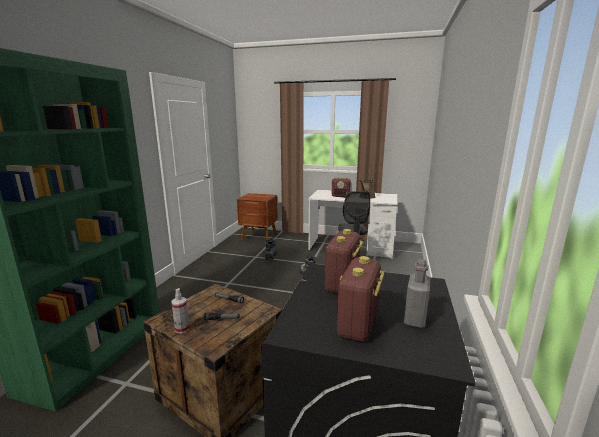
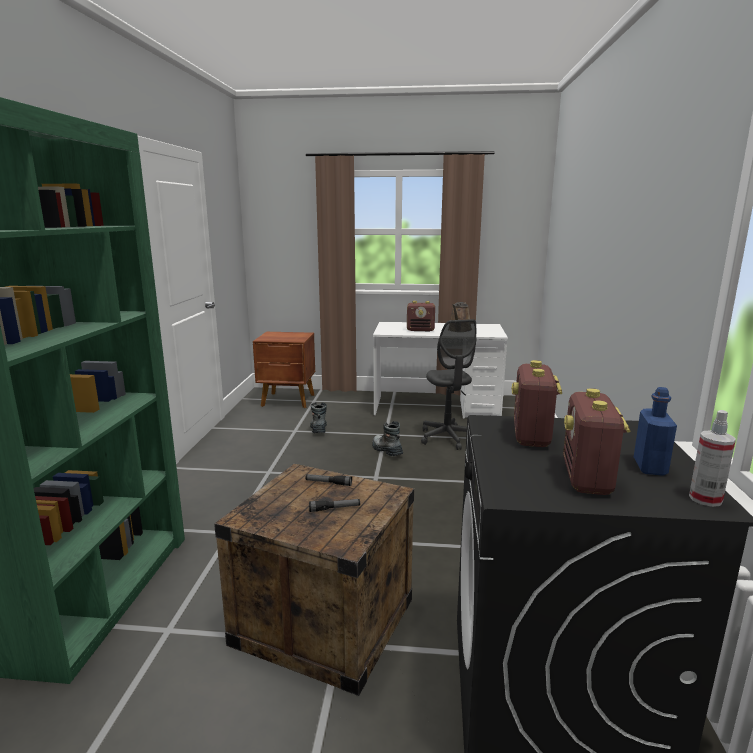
camera: 10 degrees left, 0 degrees up
(182, 329) = (283, 527): spray bottle -> spray bottle (705, 499)
(415, 319) = (650, 467): grey bottle -> blue bottle

